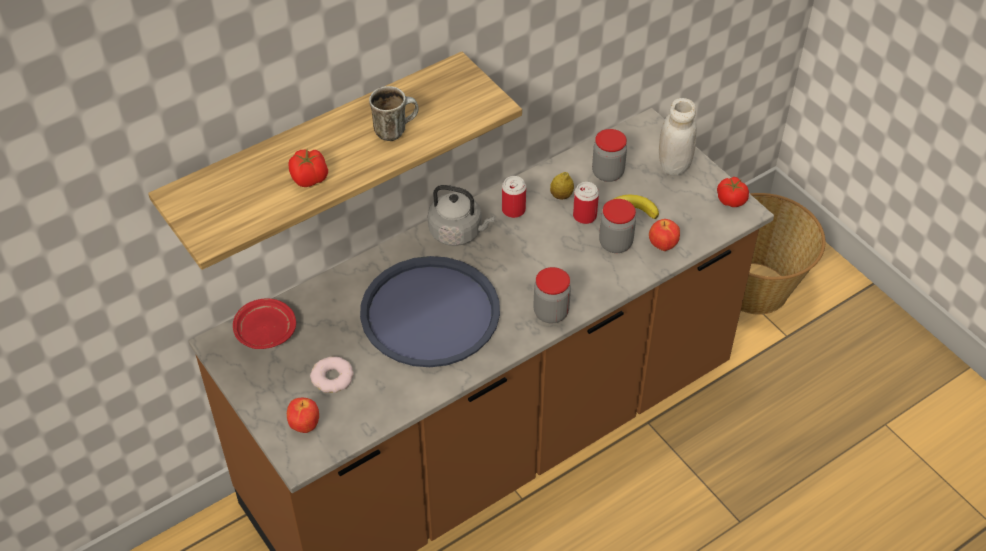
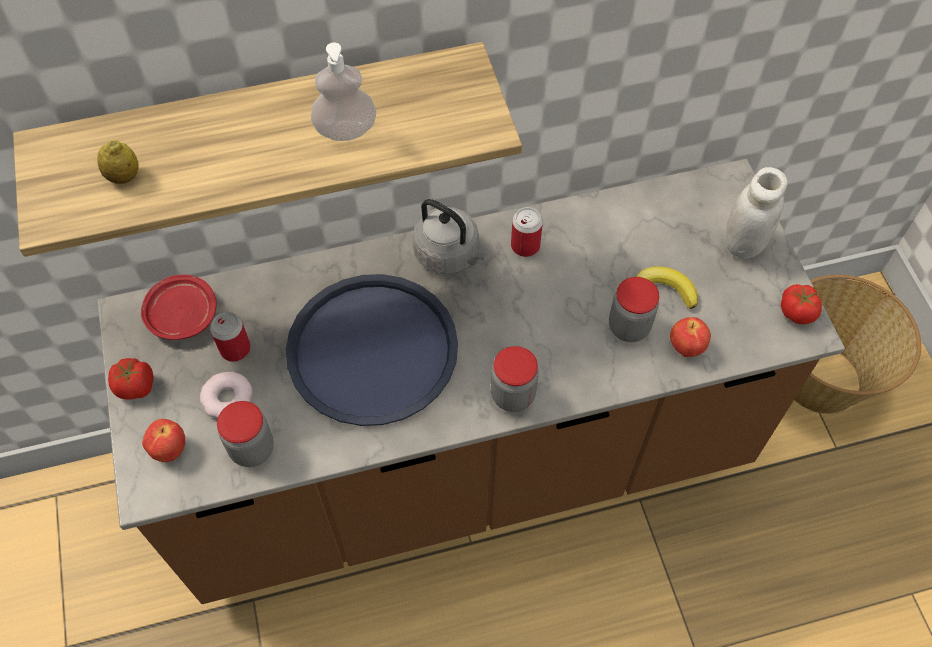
camera: 20 degrees right, 10 degrees up
(310, 179) = (208, 170): tomato -> tomato (136, 387)
(395, 130) = (346, 130): mug -> soap dispenser
(561, 196) = (589, 244): lemon -> lemon (124, 176)
(584, 216) = (606, 279): can -> can (235, 349)
(607, 173) = (657, 230): jar -> jar (252, 449)

